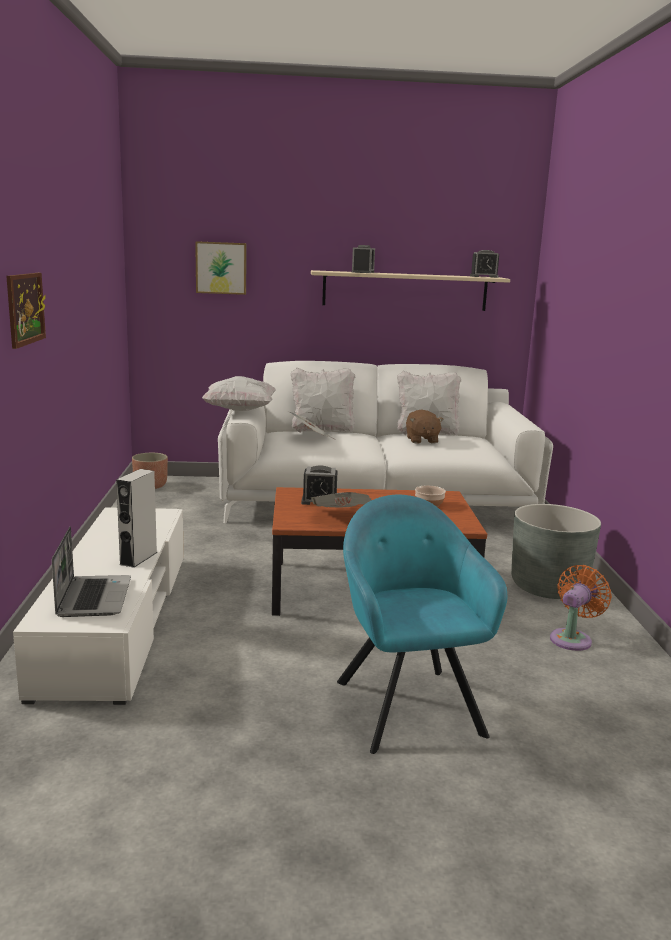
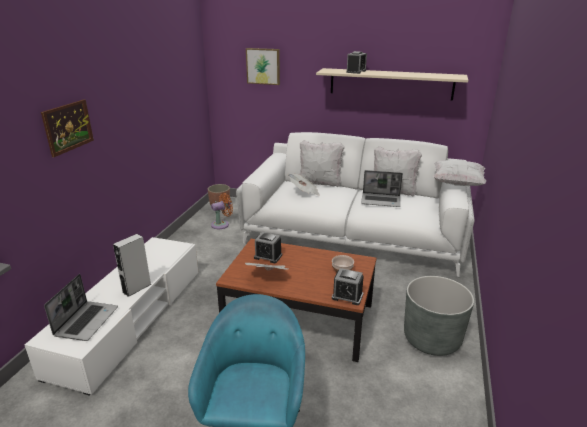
camera: 20 degrees right, 10 degrees up
(239, 410) = (257, 171): white pillow -> white pillow (457, 184)
(421, 440) = (381, 201): brown plush toy -> laptop
(484, 276) = (450, 75): alarm clock -> alarm clock (347, 296)
(572, 638) = (418, 398): orange fan -> orange fan (222, 224)

